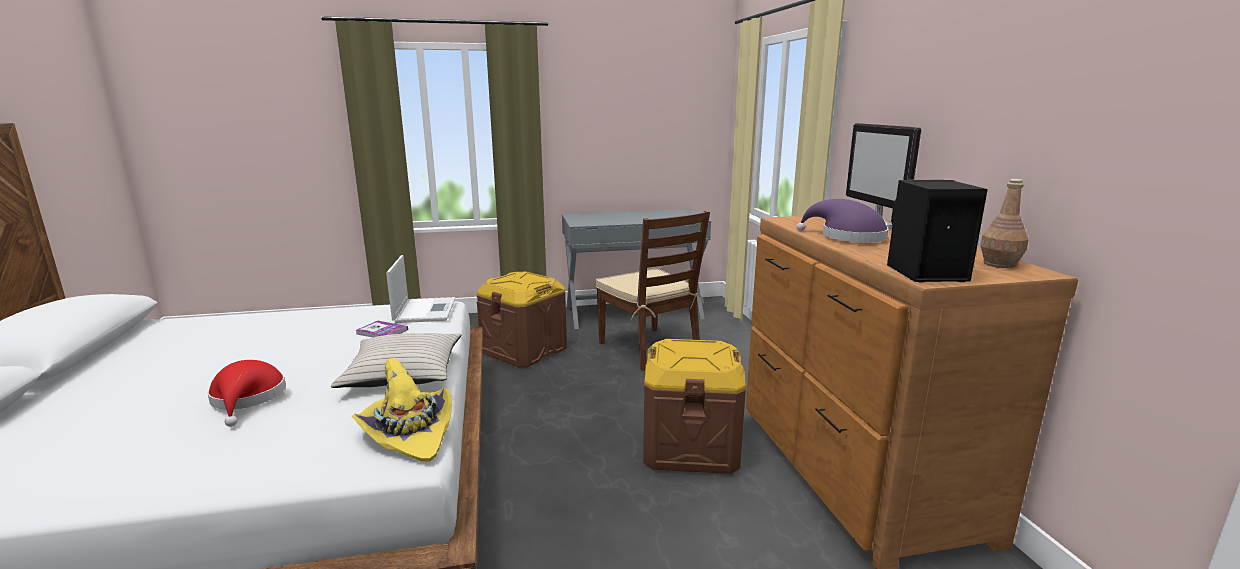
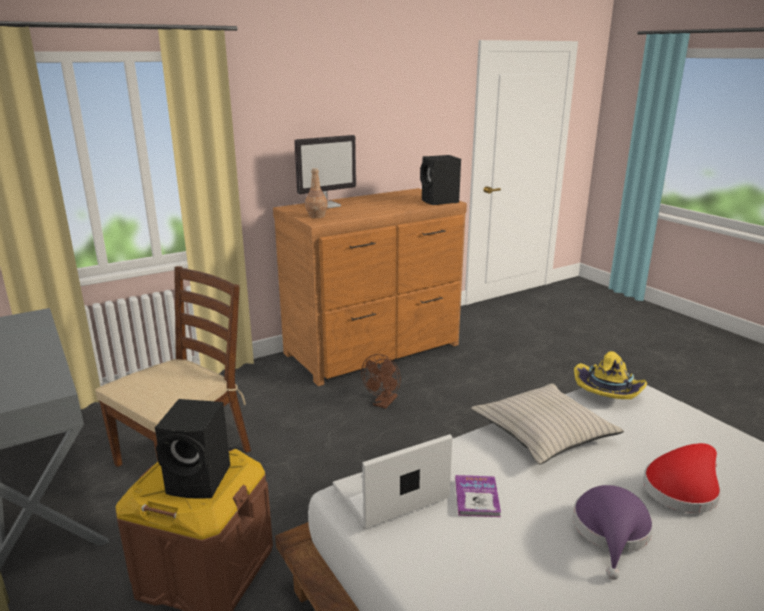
camera: 110 degrees left, 5 degrees up
(511, 282) = (201, 480): none -> black speaker
(690, 446) = (383, 403): brown storage box -> brown fan
(847, 237) = (368, 210): purple hat -> purple hat (611, 532)
(1000, 264) = (407, 193): brown bottle -> brown bottle (316, 216)

